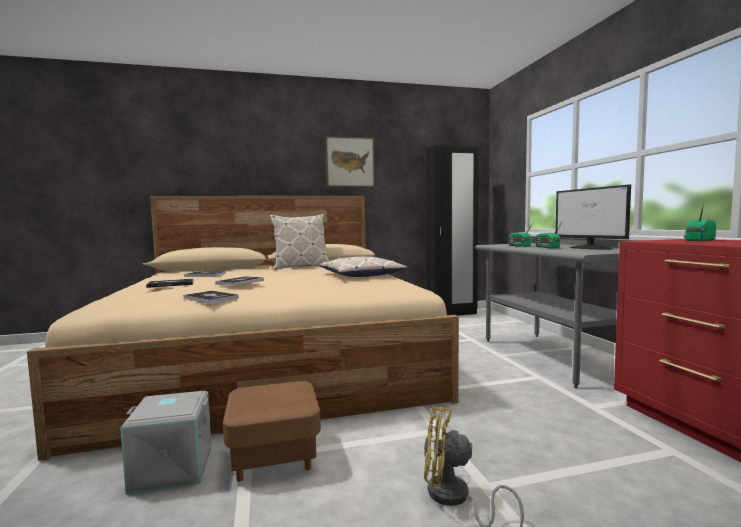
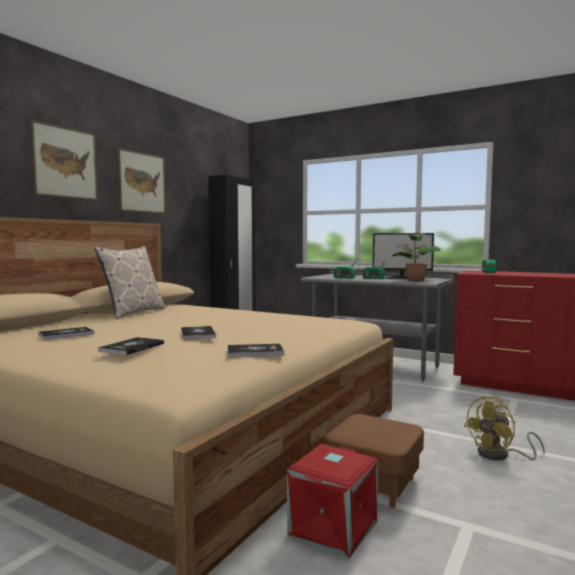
camera: 45 degrees left, 0 degrees up
(171, 470) = (334, 529): grey storage box -> red storage box
(278, 153) = (65, 163): none -> picture
(361, 275) = (251, 314): pillow -> none
(580, 251) = (415, 281): none -> potted plant

